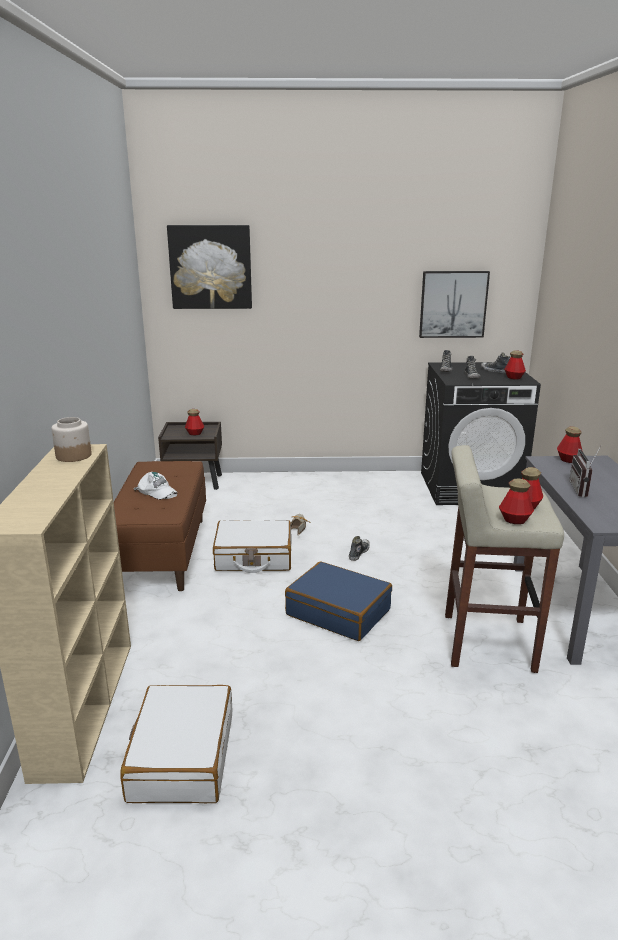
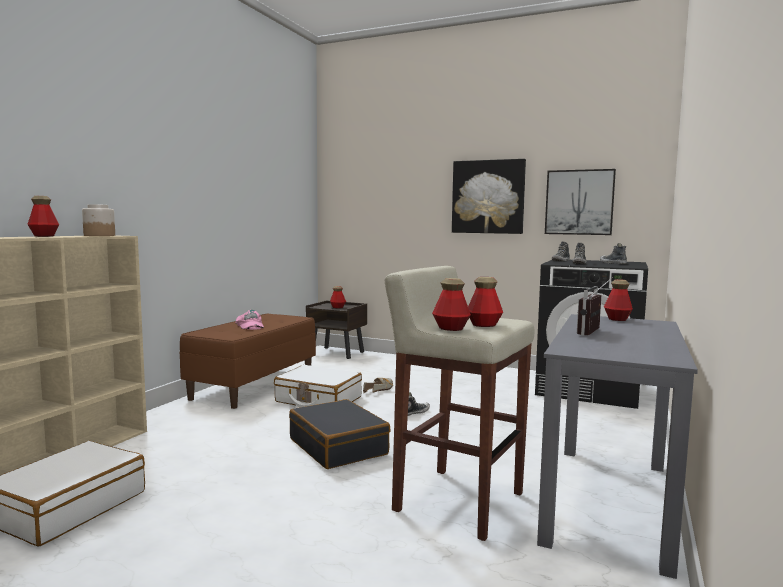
camera: 25 degrees right, 15 degrees down
(157, 491) = (249, 326): white cap -> pink cap
(210, 267) = (367, 172): picture -> picture (488, 197)
(338, 612) = (338, 446): blue suitcase -> black suitcase
(514, 378) = (624, 265): bottle -> bottle (44, 236)

